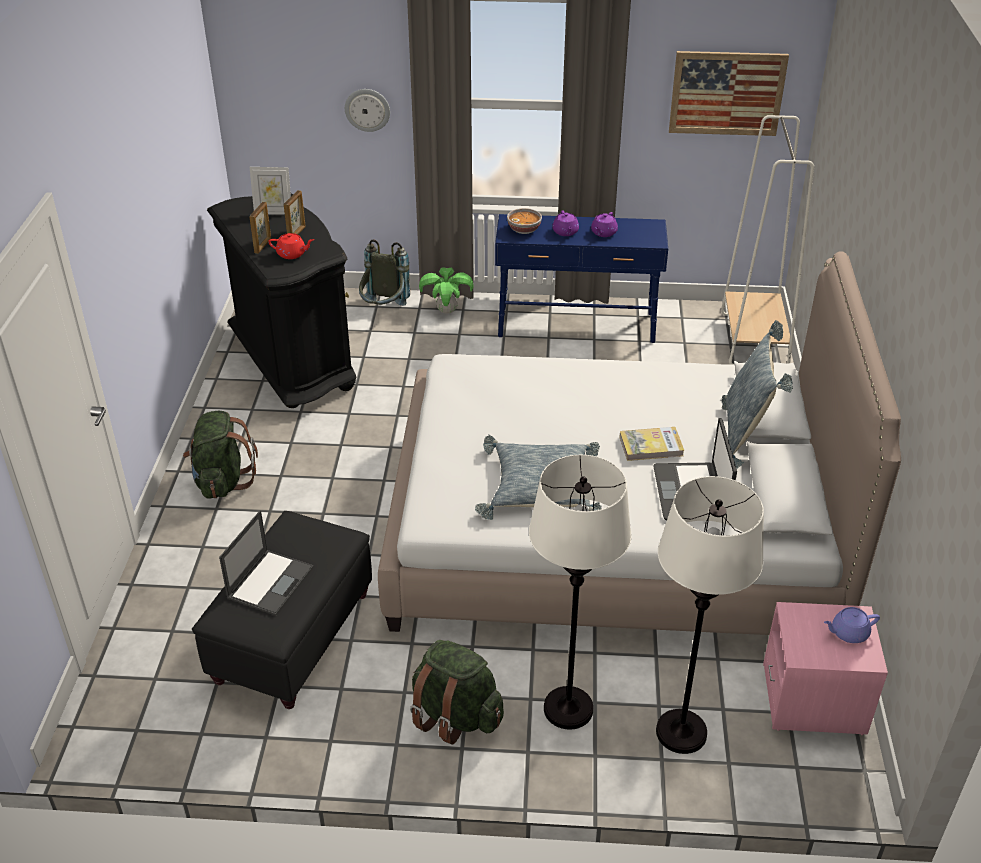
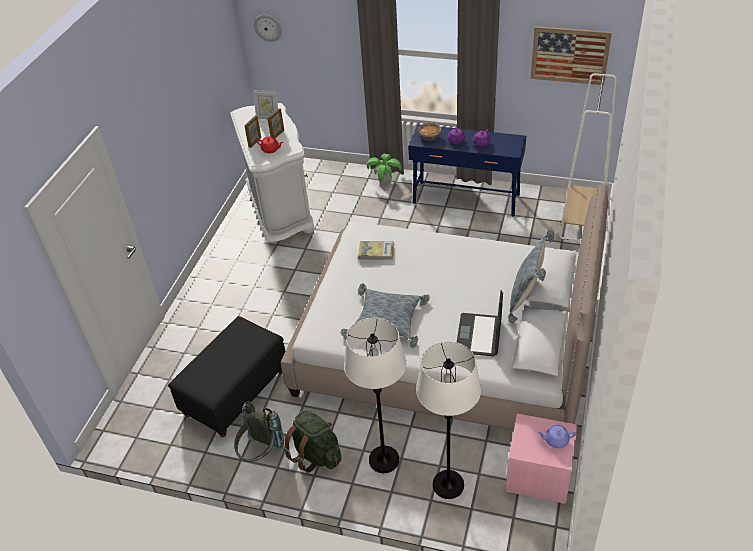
camera: 15 degrees right, 5 degrees up
(222, 481) = (219, 287): green backpack -> none
(271, 582) = (217, 361): laptop -> none
(292, 363) = (280, 210): black dresser -> white dresser
(367, 109) = (335, 52): wall clock -> wall clock (268, 27)
(384, 310) = (345, 178): grey backpack -> grey backpack (260, 453)
(651, 446) = (464, 300): book -> book (376, 252)

